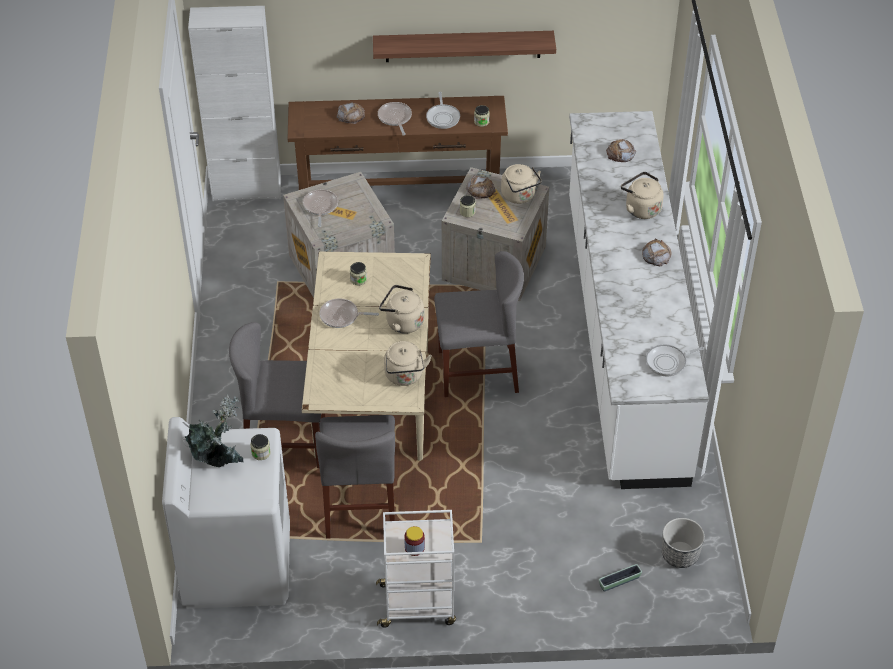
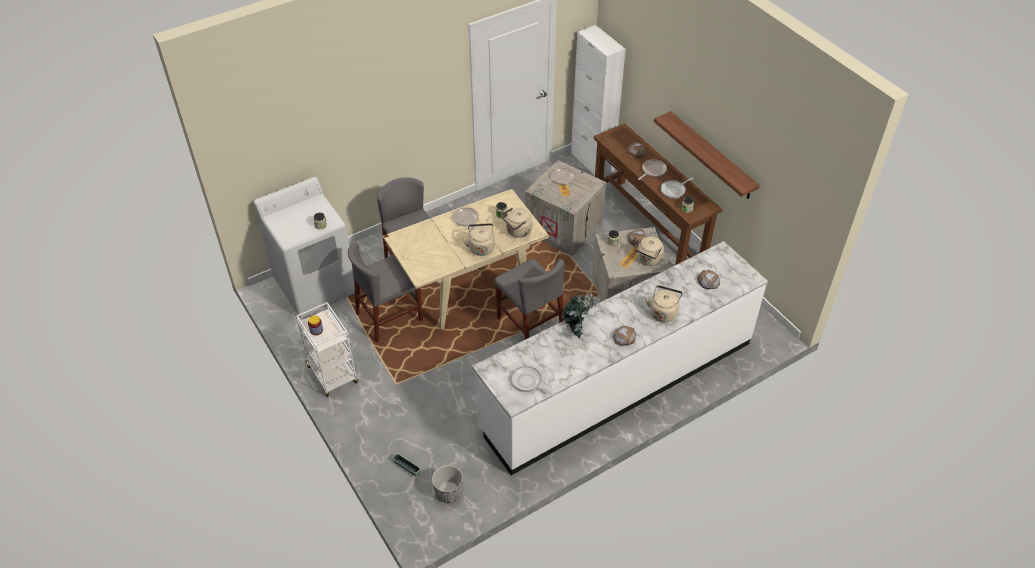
camera: 60 degrees right, 0 degrees up
(219, 458) = (306, 211): potted plant -> potted plant (577, 328)
(404, 376) = (438, 267): beige kettle -> beige kettle (517, 232)

